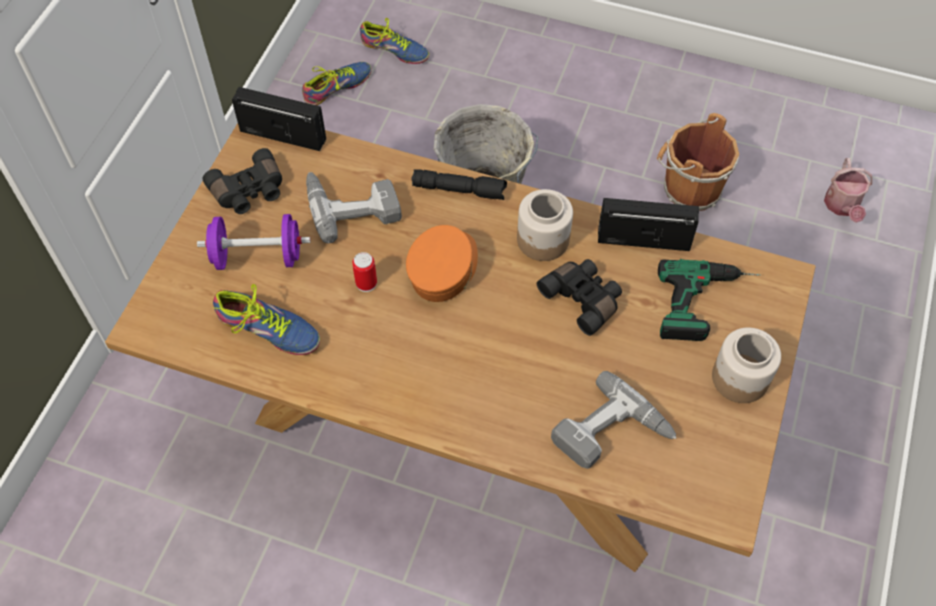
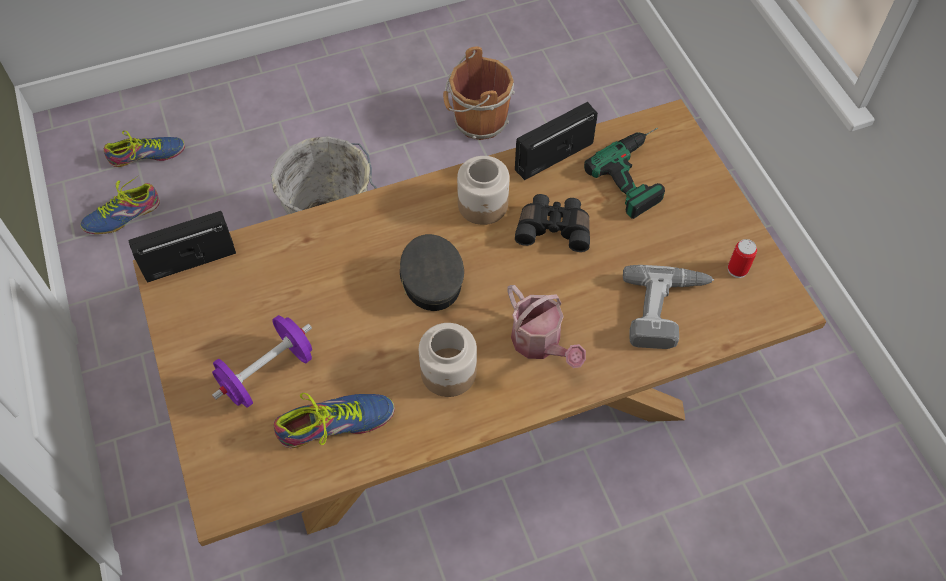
camera: 40 degrees left, 0 degrees up
(249, 192) = (206, 326): black binoculars -> none
(337, 87) = (123, 216): shoe -> shoe turned 135 degrees counterclockwise
(352, 205) = (306, 278): power drill -> none
(366, 283) = (380, 331): can -> can (737, 269)
(443, 269) = (430, 278): orange cap -> grey cap
(460, 189) = (382, 208): black flashlight -> none
(739, 377) = (708, 209): jar -> jar (447, 372)
(842, 206) = (591, 68): watering can -> watering can (540, 344)

